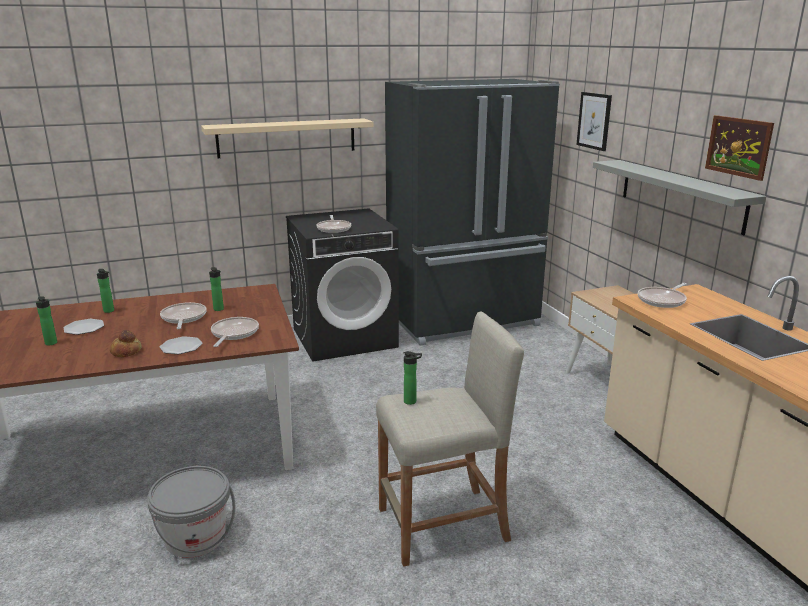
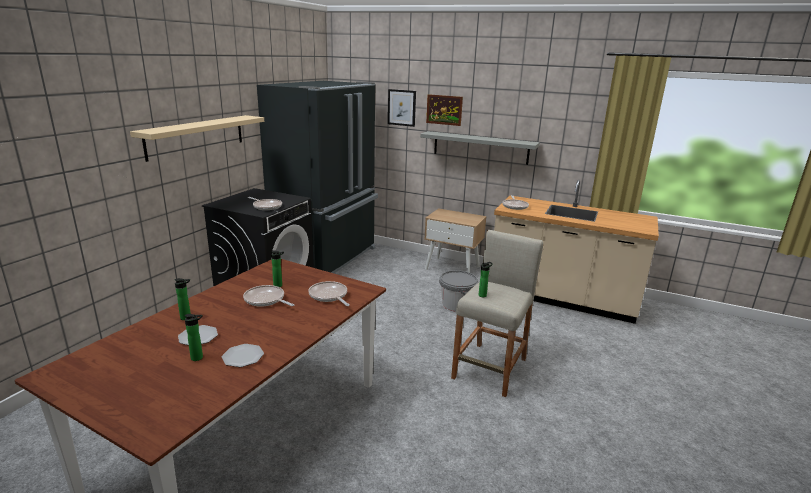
camera: 45 degrees left, 0 degrees up
(126, 351) = (280, 336): bread -> none
(181, 347) = (314, 317): plate -> plate (243, 356)
(195, 537) = (383, 454): grey bucket -> grey bucket (456, 304)
(738, 146) = (518, 117): picture -> picture (444, 110)

